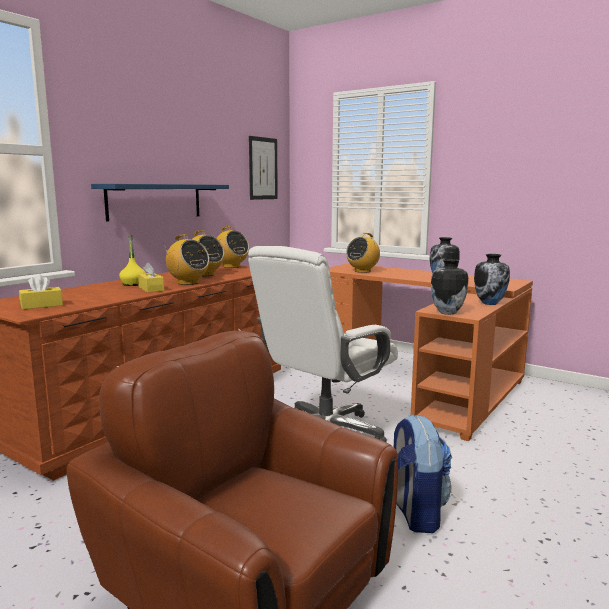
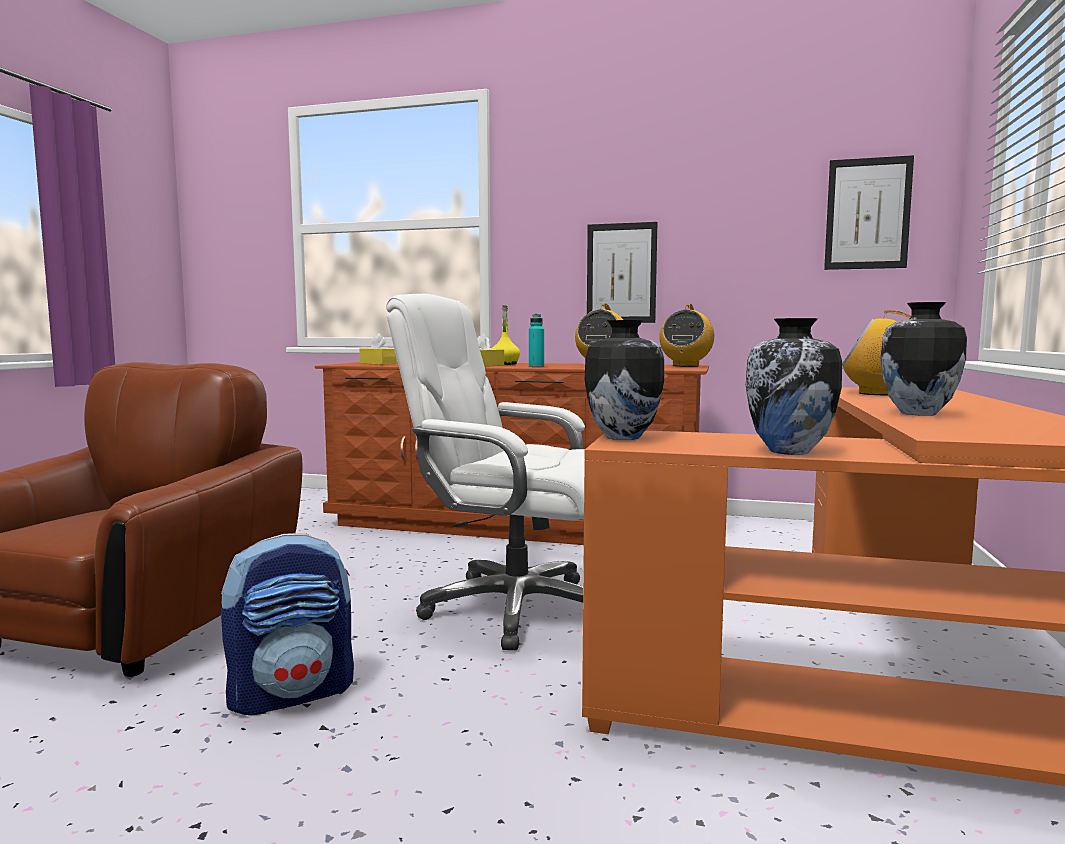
camera: 70 degrees right, 5 degrees down
(155, 201) = (621, 273): blue shelf -> picture
(188, 283) = (536, 366): radio -> turquoise bottle

